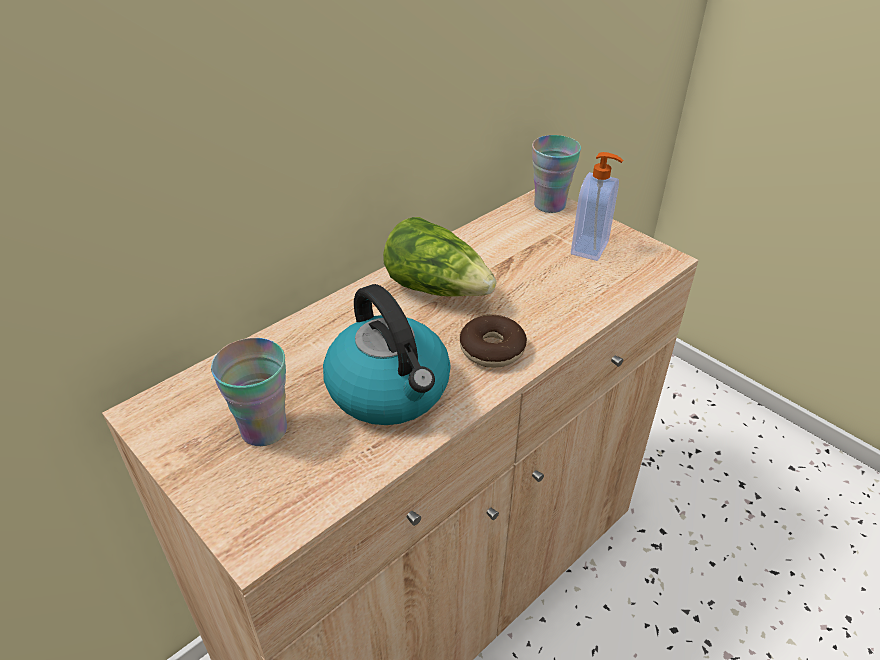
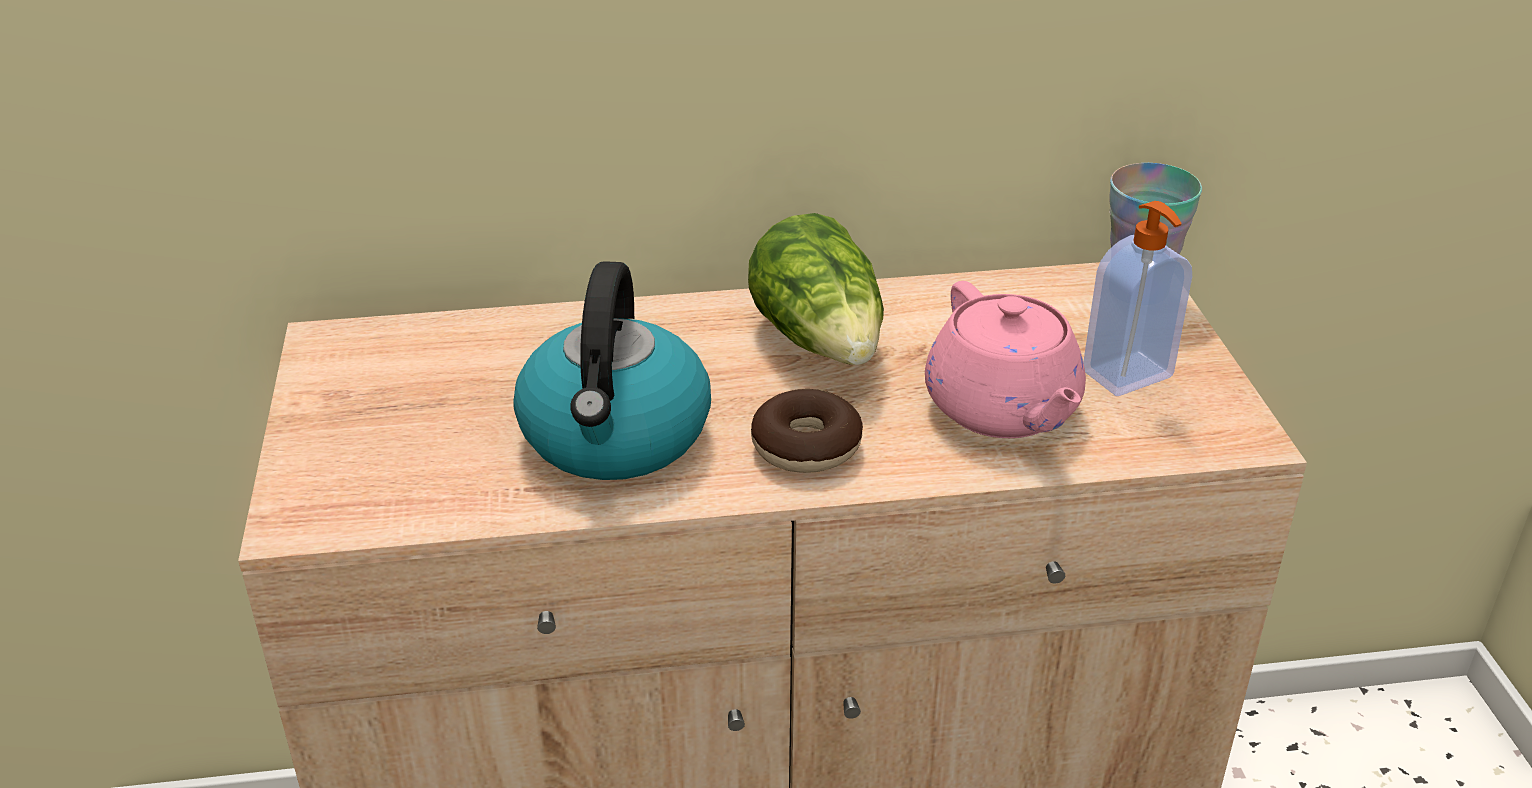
camera: 35 degrees right, 5 degrees down
(264, 429) = (427, 414): cup -> none
(558, 288) = (1003, 409): none -> pink teapot

